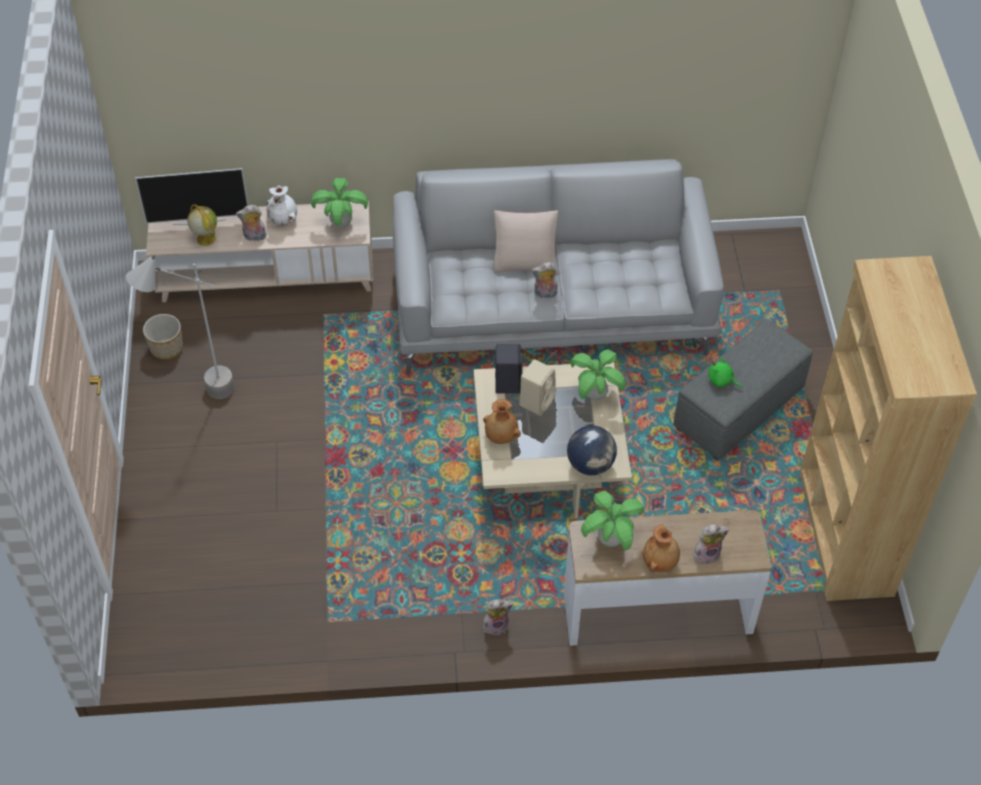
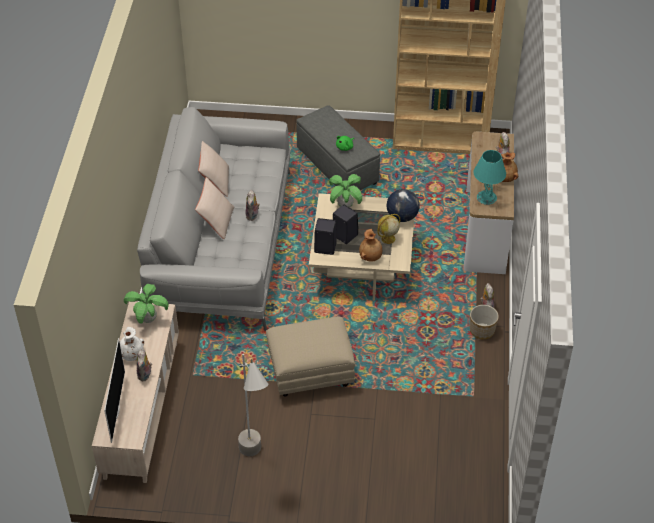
camera: 80 degrees left, 5 degrees down
(167, 348) = (198, 481): planter -> planter (482, 330)
(205, 238) = (136, 407): globe -> globe (388, 239)
(343, 430) = (309, 373): none -> beige ottoman
(537, 401) = (344, 235): beige speaker -> black speaker
(599, 245) = (215, 181): none -> beige pillow
(610, 540) = (486, 197): potted plant -> turquoise table lamp

